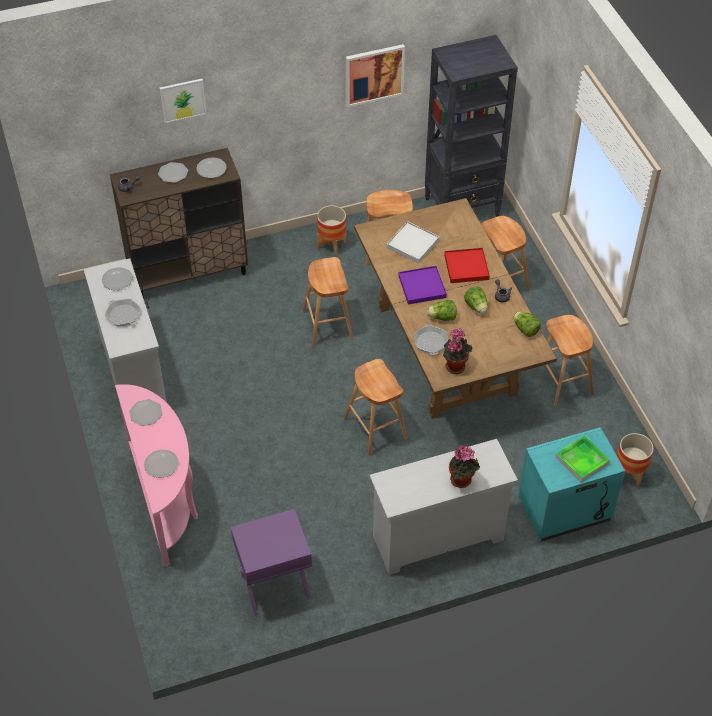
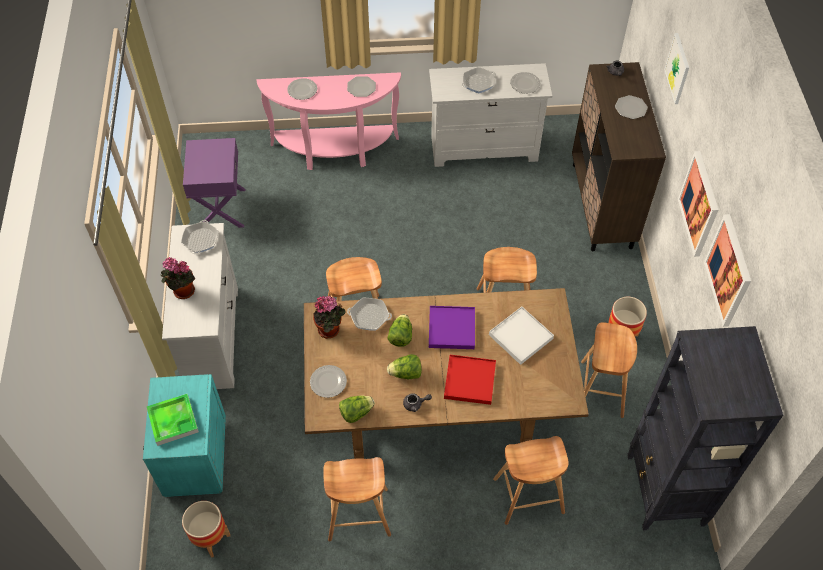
camera: 105 degrees right, 5 degrees up
(211, 169) = (632, 138): plate -> plate (328, 381)
(300, 104) = (699, 204): none -> picture
(397, 486) = (200, 240): none -> frying pan

